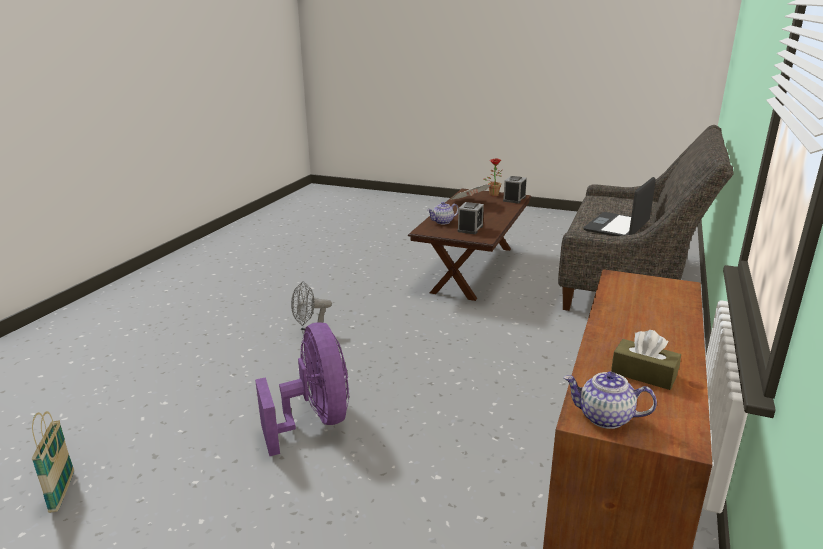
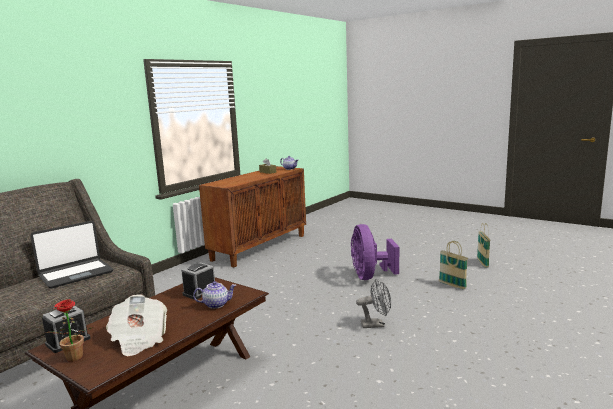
camera: 165 degrees left, 10 degrees down
(178, 411) = (452, 285): none -> basket

